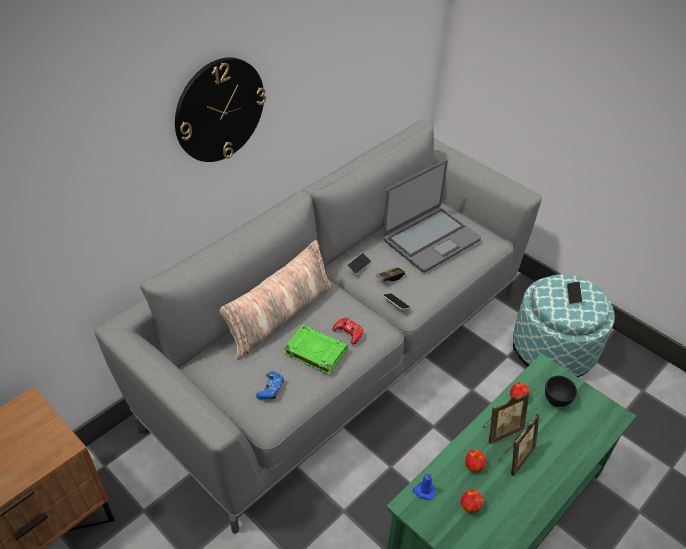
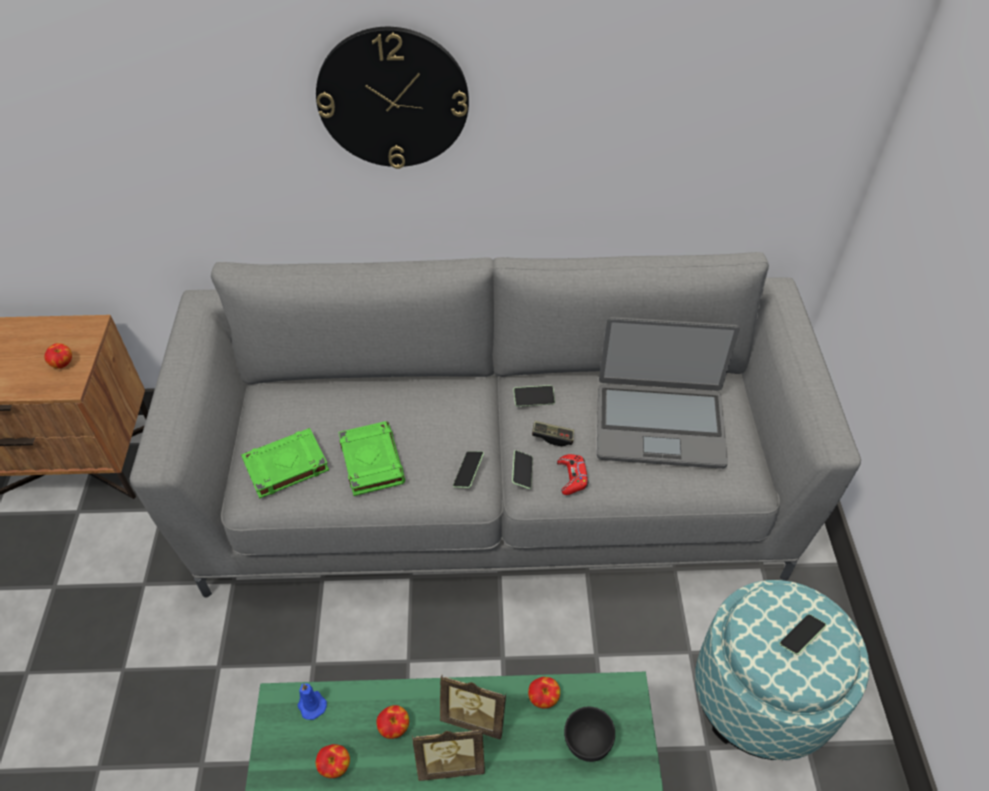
camera: 45 degrees right, 5 degrees up
(41, 437) = (63, 364): none -> apple
(270, 388) = (285, 466): blue game controller -> green book
(280, 316) = (385, 397): pillow -> none
(348, 333) = (429, 466): red game controller -> red game controller (572, 477)
(370, 322) = (468, 473): none -> phone

